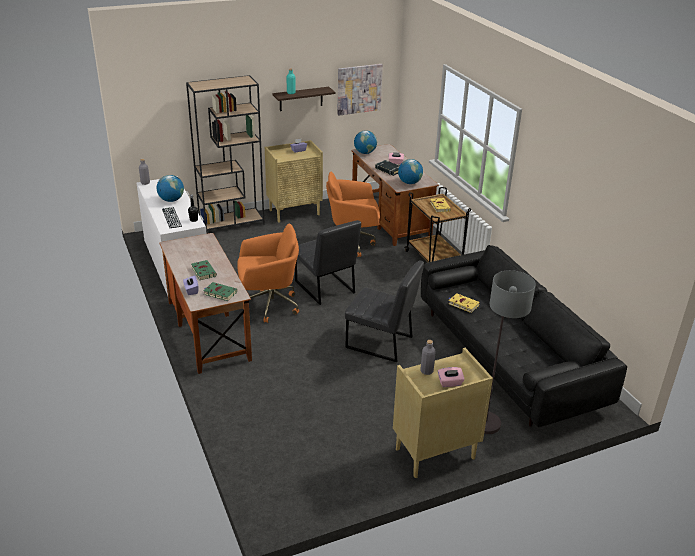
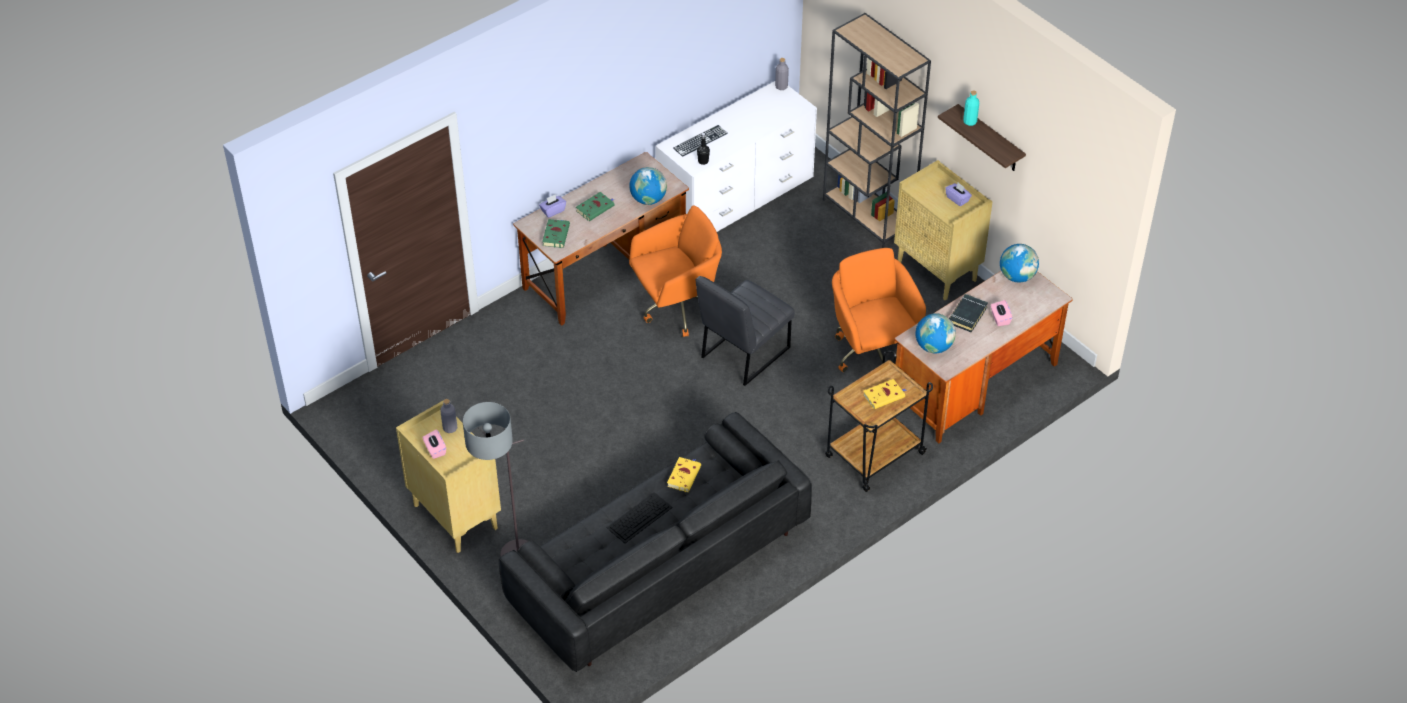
camera: 75 degrees right, 15 degrees up
(171, 200) = (745, 125): globe -> globe (648, 199)
(269, 306) = (676, 310): orange office chair -> orange office chair turned 90 degrees counterclockwise
(359, 89) = (1064, 191): picture -> none
(381, 343) = (641, 434): grey chair -> none
(497, 329) = (639, 517): none -> keyboard

